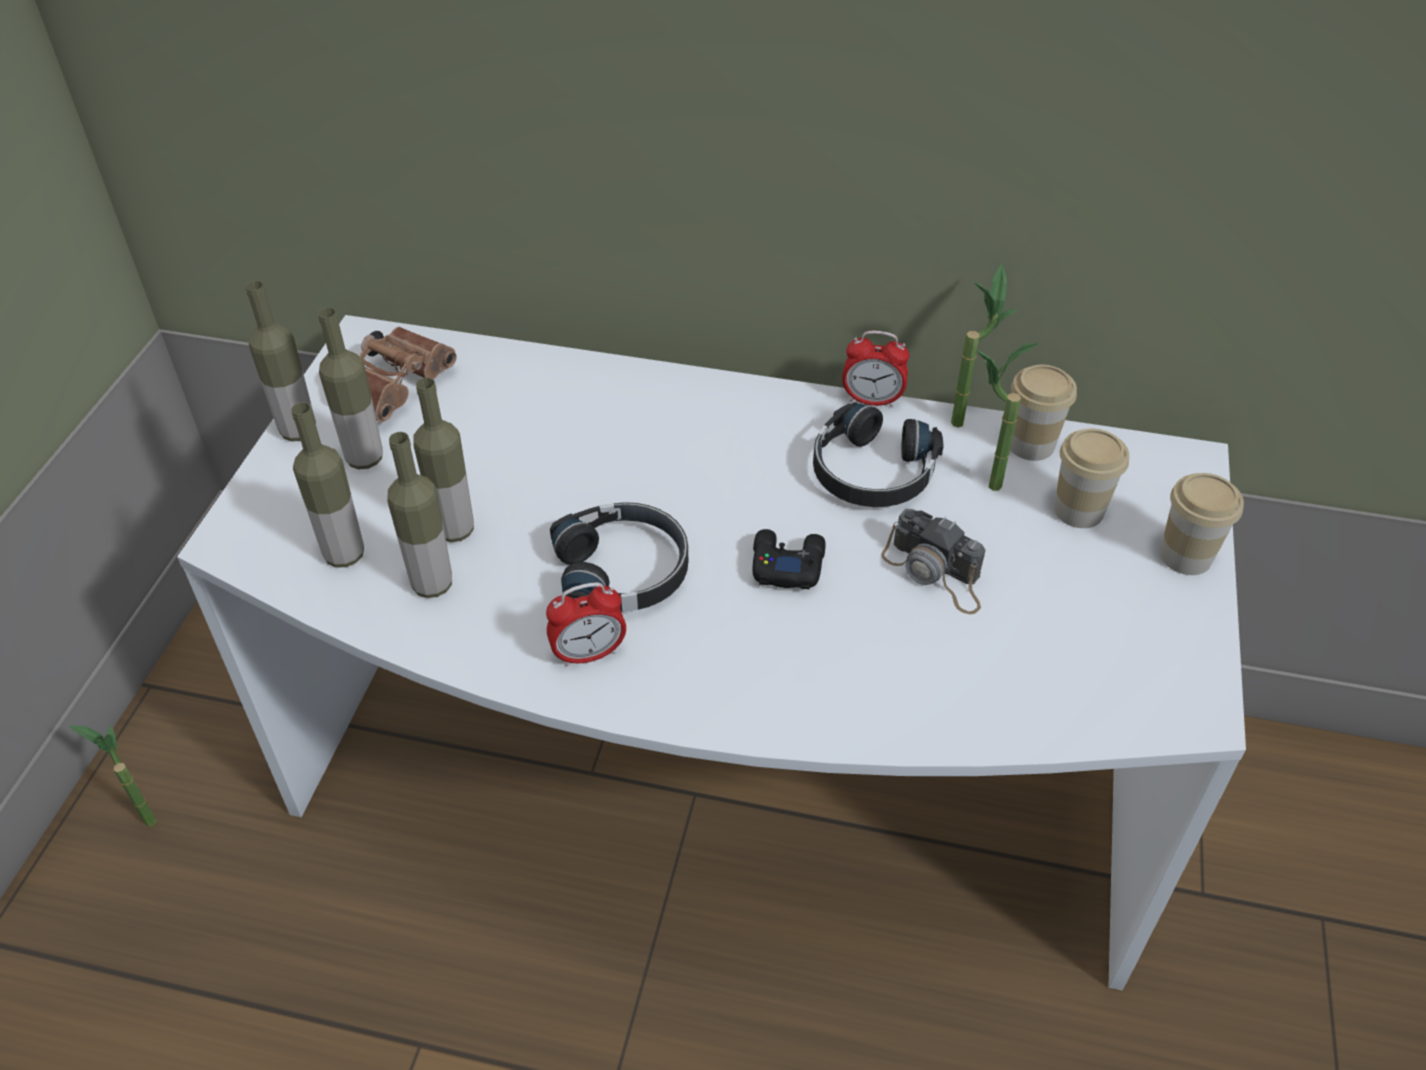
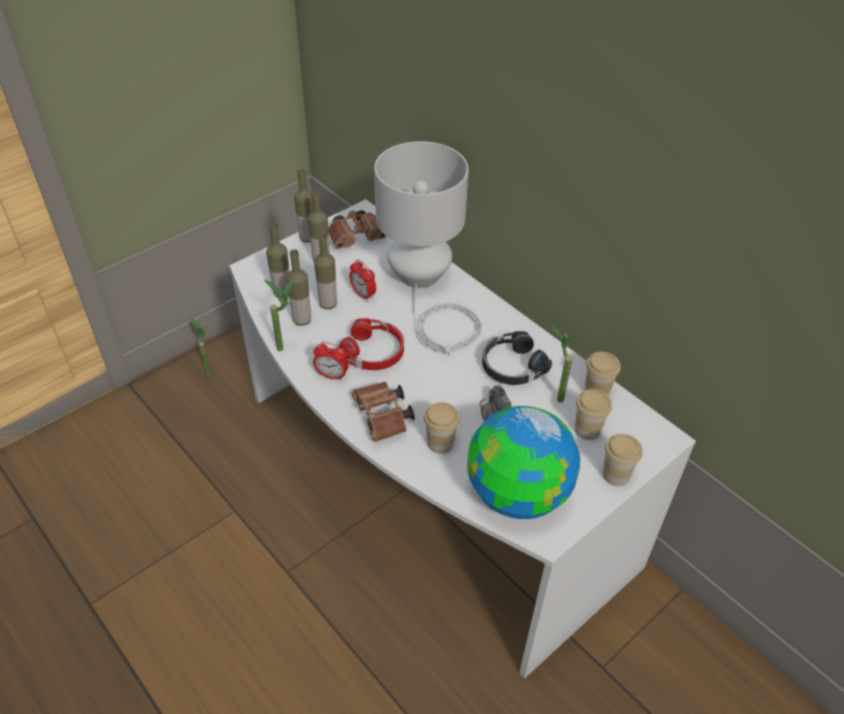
camera: 35 degrees right, 0 degrees up
(622, 423) = (429, 294): none -> white table lamp
(623, 571) = (373, 352): black headphones -> red headphones
(757, 678) = (383, 419): none -> brown binoculars
(787, 564) = (438, 383): black game controller -> none
(872, 400) = (544, 336): alarm clock -> alarm clock (363, 294)
(890, 662) = (440, 443): none -> cup
(966, 417) = (579, 364): potted plant -> potted plant (287, 348)
(1089, 673) = (518, 494): none -> globe

